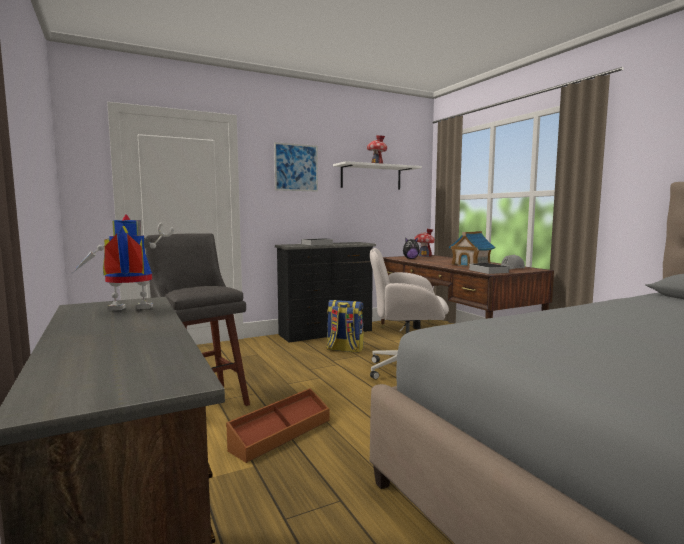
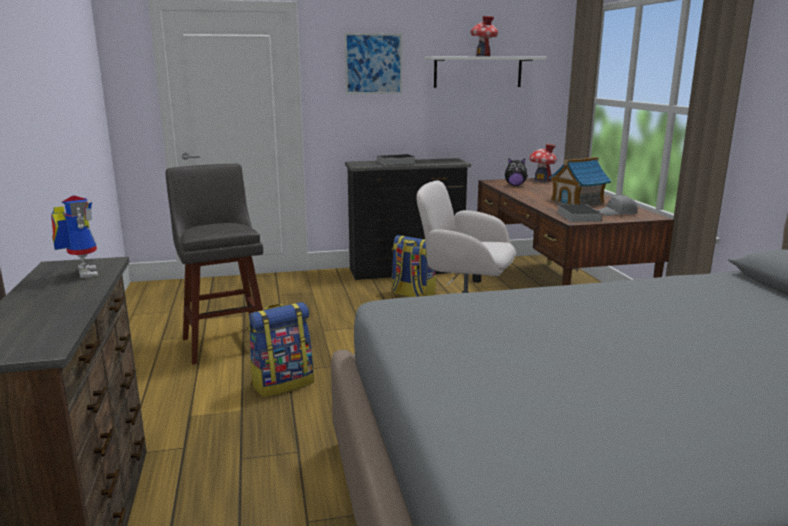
camera: 15 degrees right, 10 degrees up
(126, 310) = (81, 273): toy robot -> toy robot turned 60 degrees clockwise
(280, 434) = (282, 383): brown storage box -> backpack

